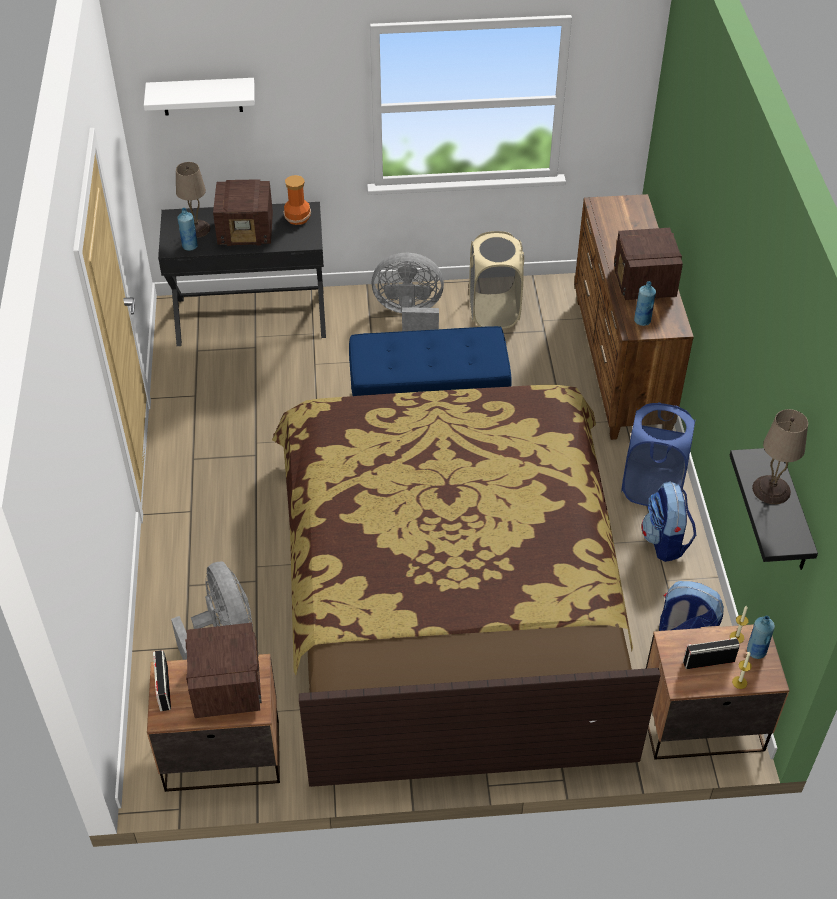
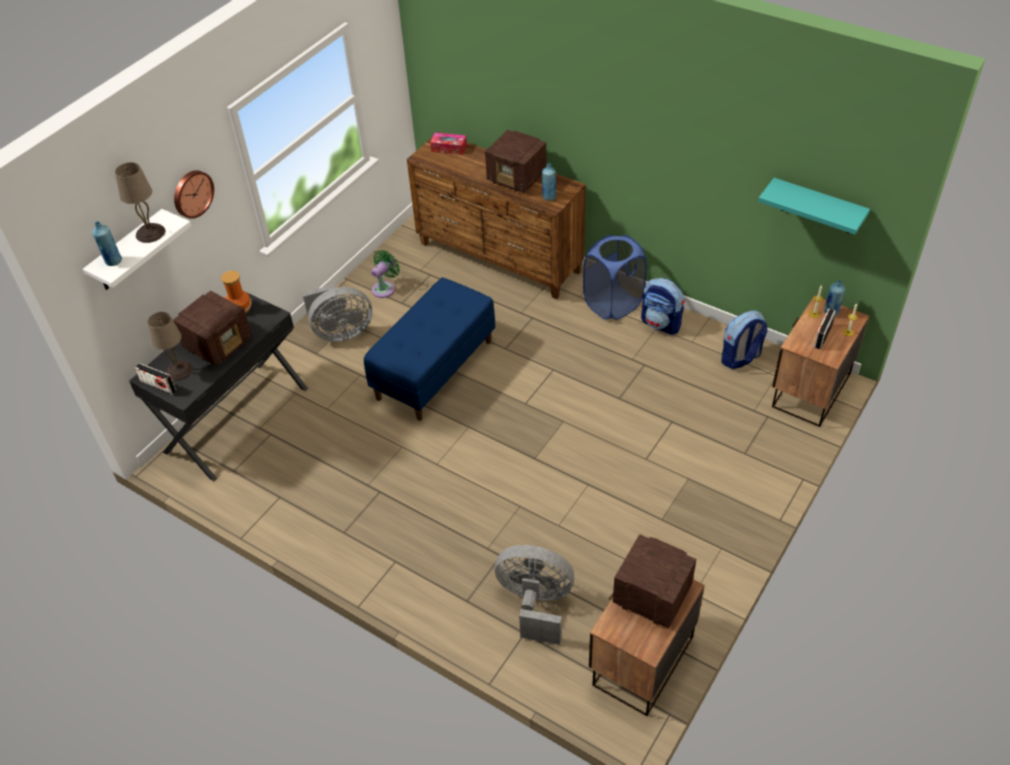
camera: 50 degrees left, 0 degrees up
(163, 688) = (622, 636): radio -> radio (158, 386)
(190, 246) = (194, 384): blue bottle -> blue bottle (113, 261)
(295, 83) = (192, 193): none -> wall clock
(410, 317) = (340, 332): grey fan -> grey fan turned 150 degrees counterclockwise
(452, 589) = (607, 448): bed -> none
(493, 311) = (385, 288): beige laundry basket -> green fan
(632, 214) = (449, 148): none -> tissue box
(770, 490) = (805, 199): beige table lamp -> beige table lamp (150, 233)
(793, 514) = (817, 207): black shelf -> turquoise shelf

